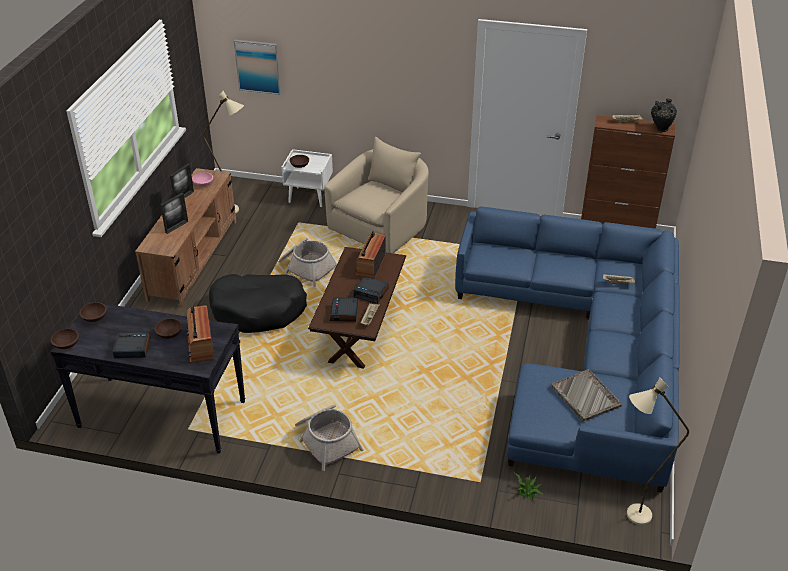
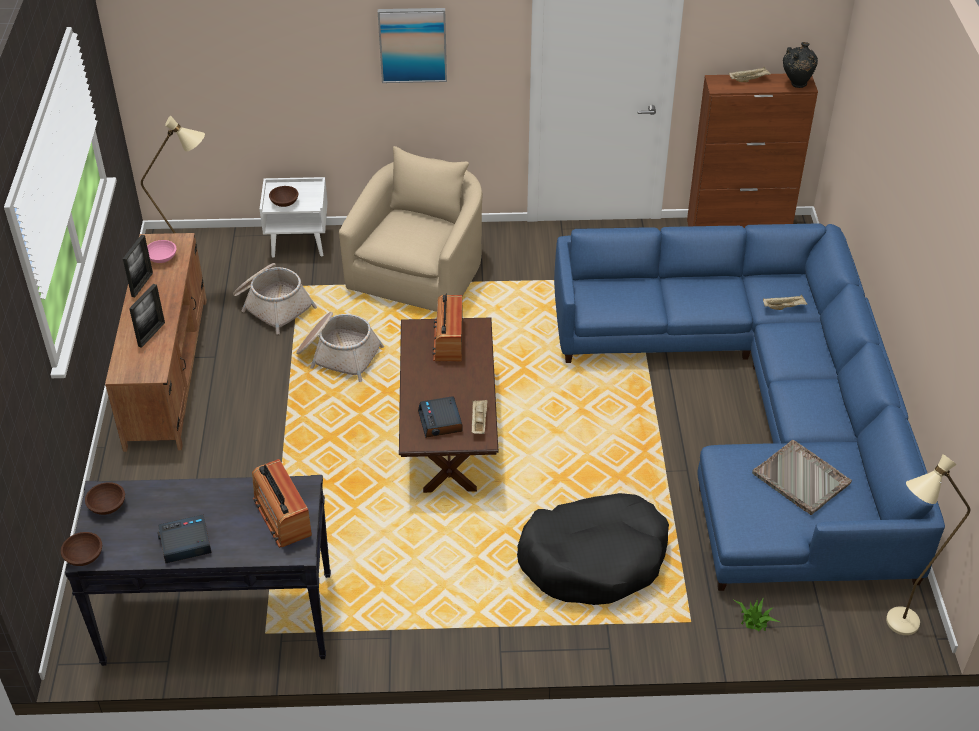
camera: 15 degrees left, 5 degrees up
(170, 334) = (230, 509): brown bowl -> none
(258, 66) = (204, 67): picture -> picture (413, 44)
(259, 310) = (295, 432): black dog bed -> black dog bed (594, 559)
(327, 440) = (466, 607): basket -> basket (272, 305)
(371, 293) = (466, 384): alarm clock -> none

